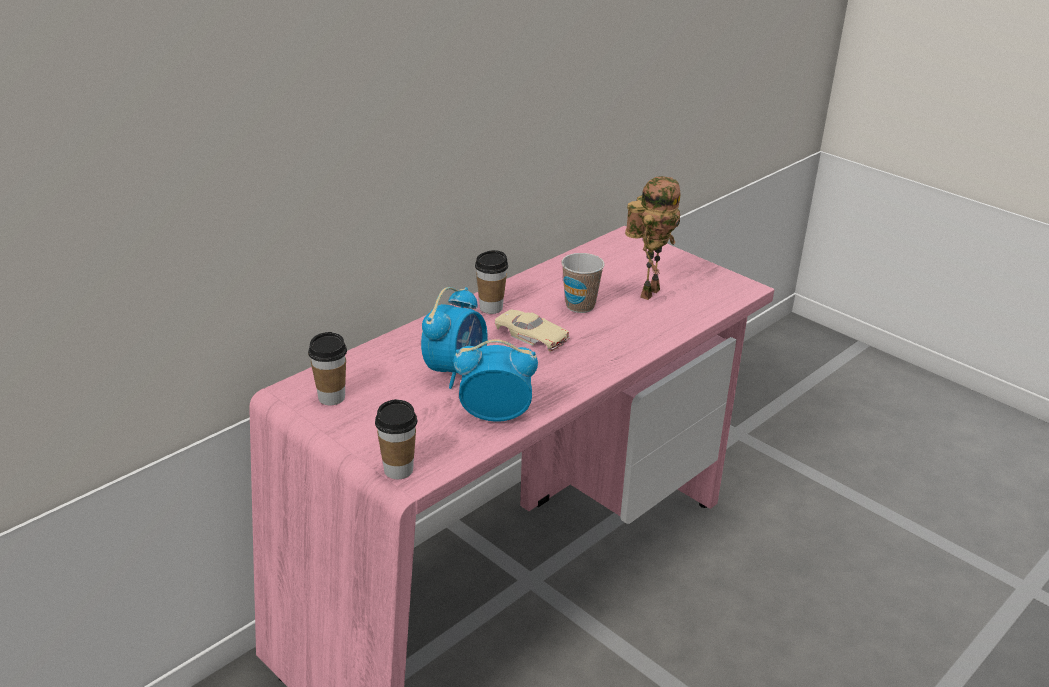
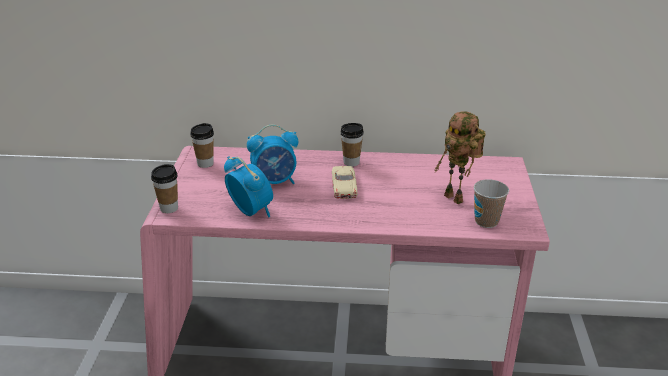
camera: 50 degrees right, 0 degrees up
(580, 306) = (400, 185): cup -> cup (486, 221)
(648, 291) = (456, 198): toy robot -> toy robot turned 60 degrees clockwise

